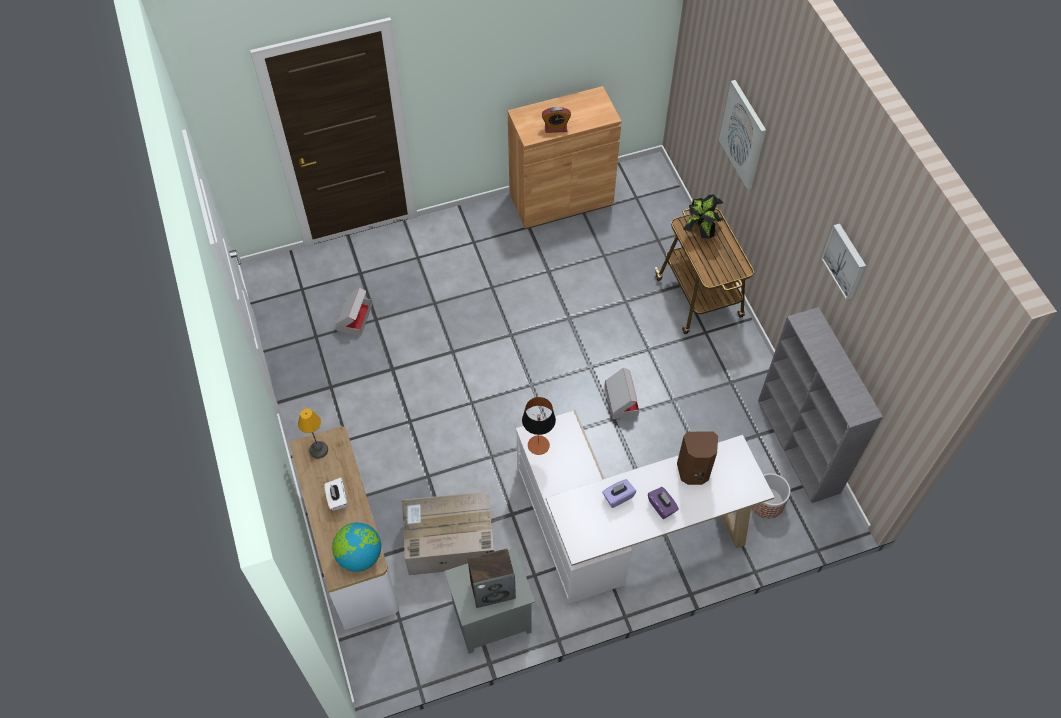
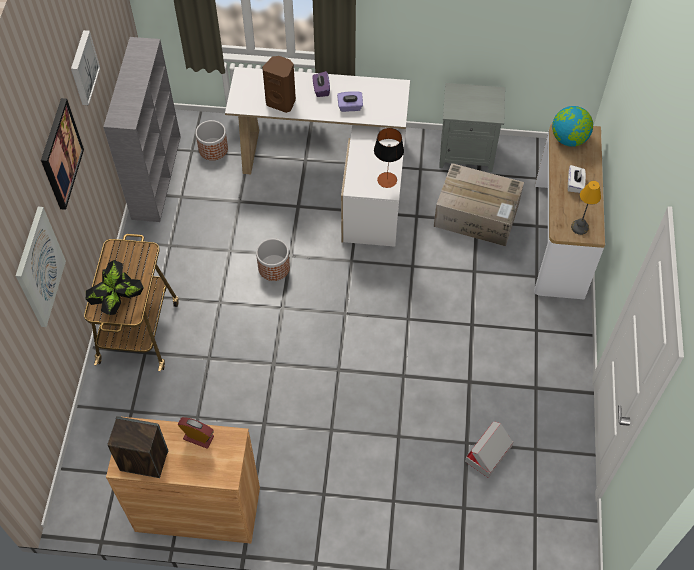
camera: 155 degrees left, 0 degrees up
(493, 589) = (472, 99): speaker -> speaker (143, 461)
(621, 400) = (274, 268): cardboard box -> planter
(795, 190) = (60, 154): none -> picture

